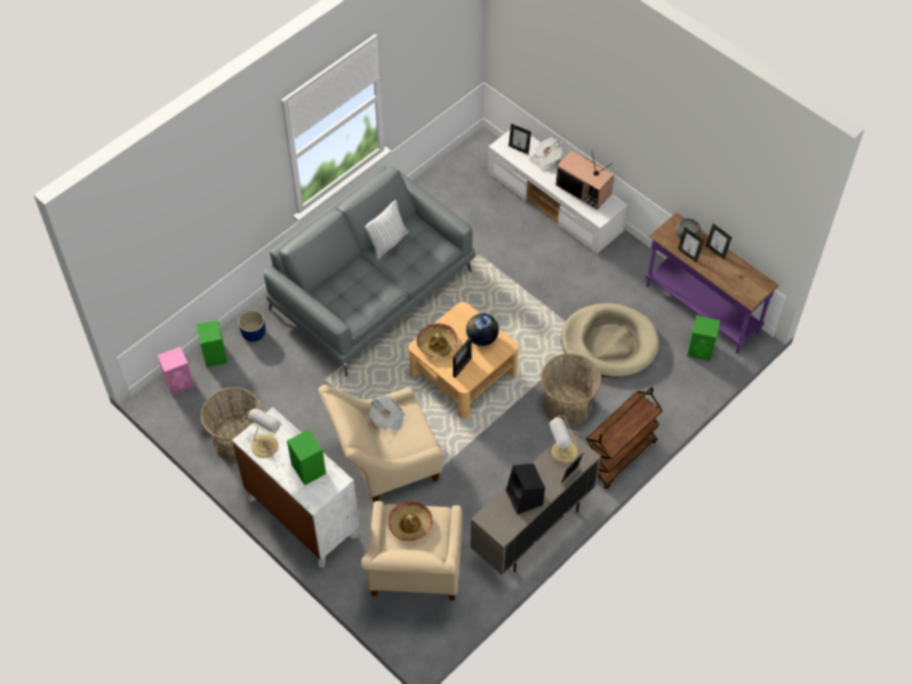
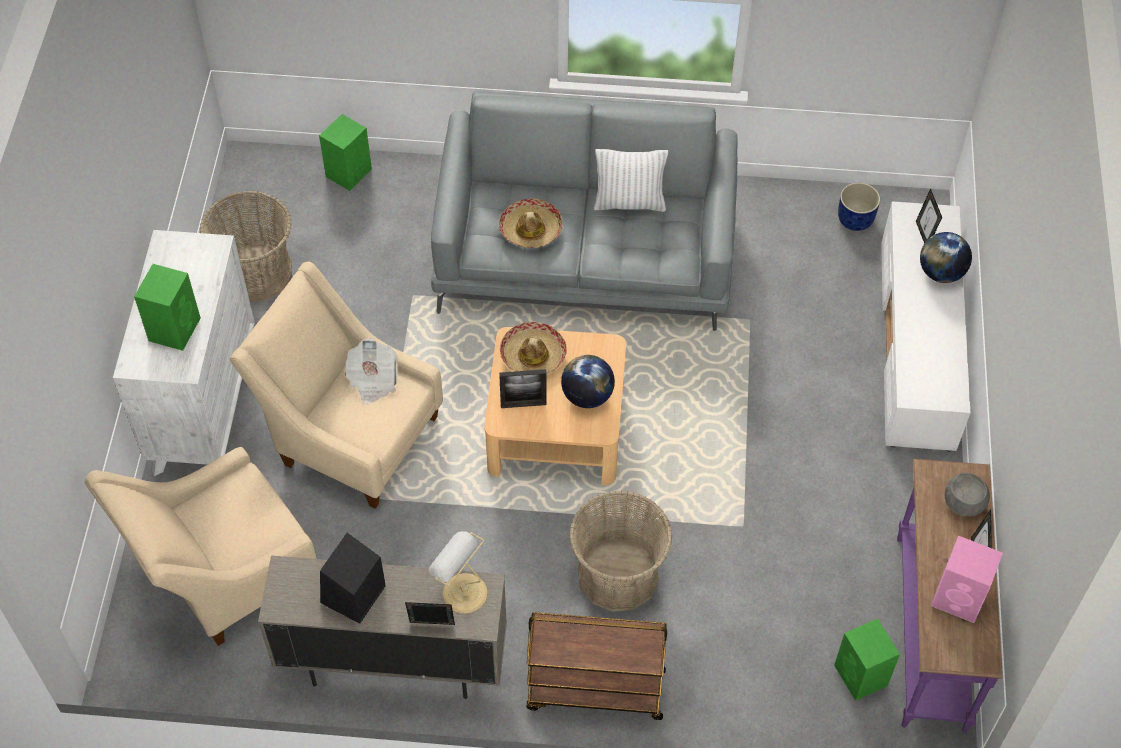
camera: 50 degrees right, 0 degrees up
(180, 382) = (284, 168): pink speaker -> pink speaker (959, 598)
(254, 333) = (412, 186): blue planter -> blue planter (855, 219)
(265, 444) = (174, 265): table lamp -> none
(410, 524) = (242, 507): hat -> hat (531, 229)
(545, 159) = (941, 273): newspaper -> globe
(584, 189) = (940, 348): television -> none
(609, 343) = (761, 557): beige dog bed -> none
(688, 254) = (932, 526): picture frame -> none

